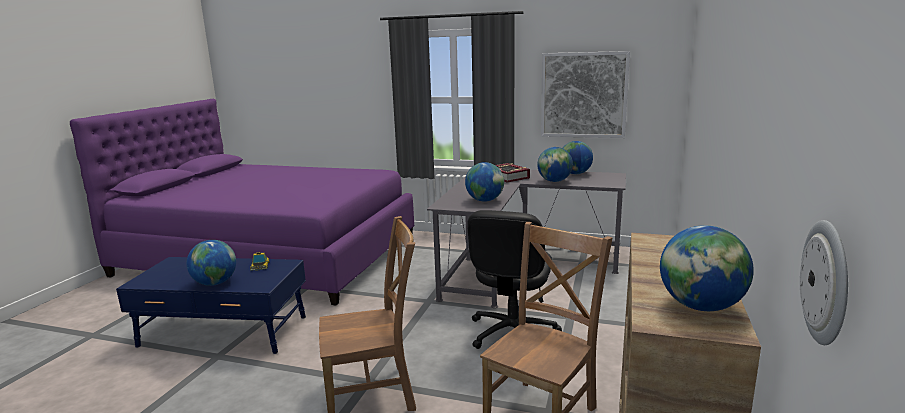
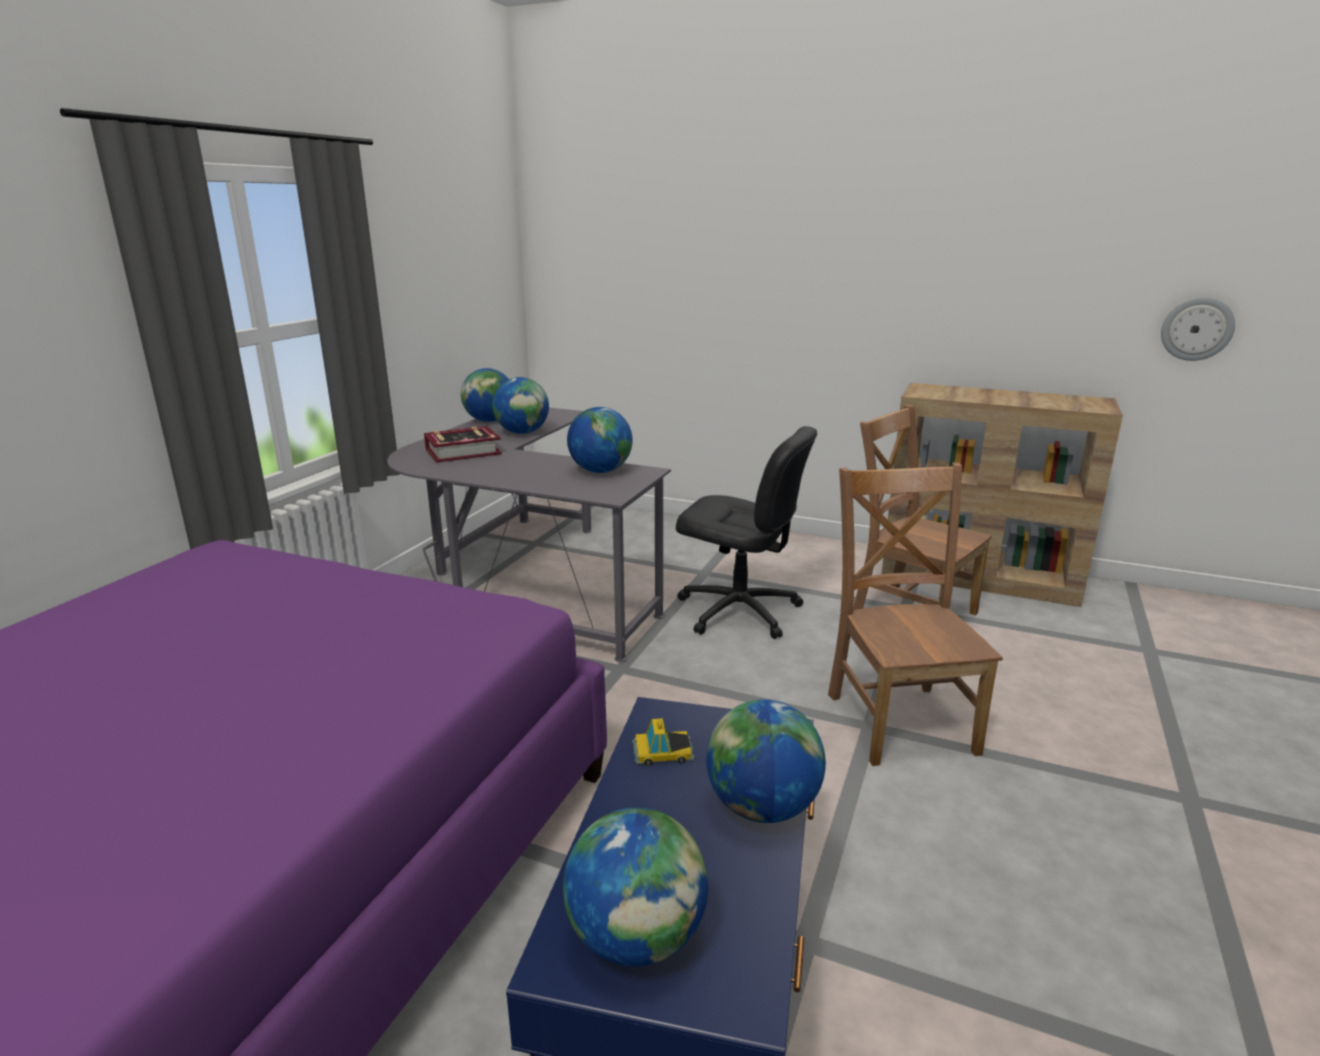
camera: 85 degrees left, 5 degrees up
(583, 95) = (441, 296): picture -> none
(701, 306) = (1065, 399): globe -> globe (637, 938)

